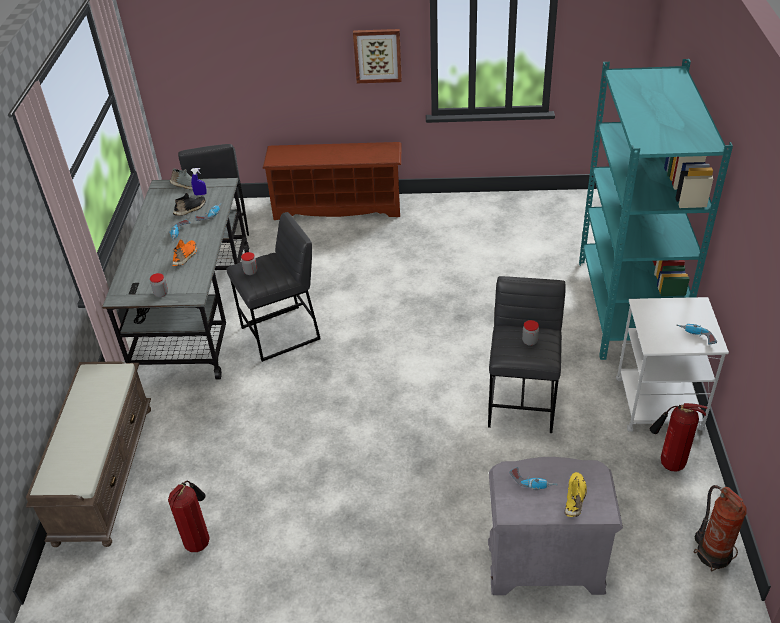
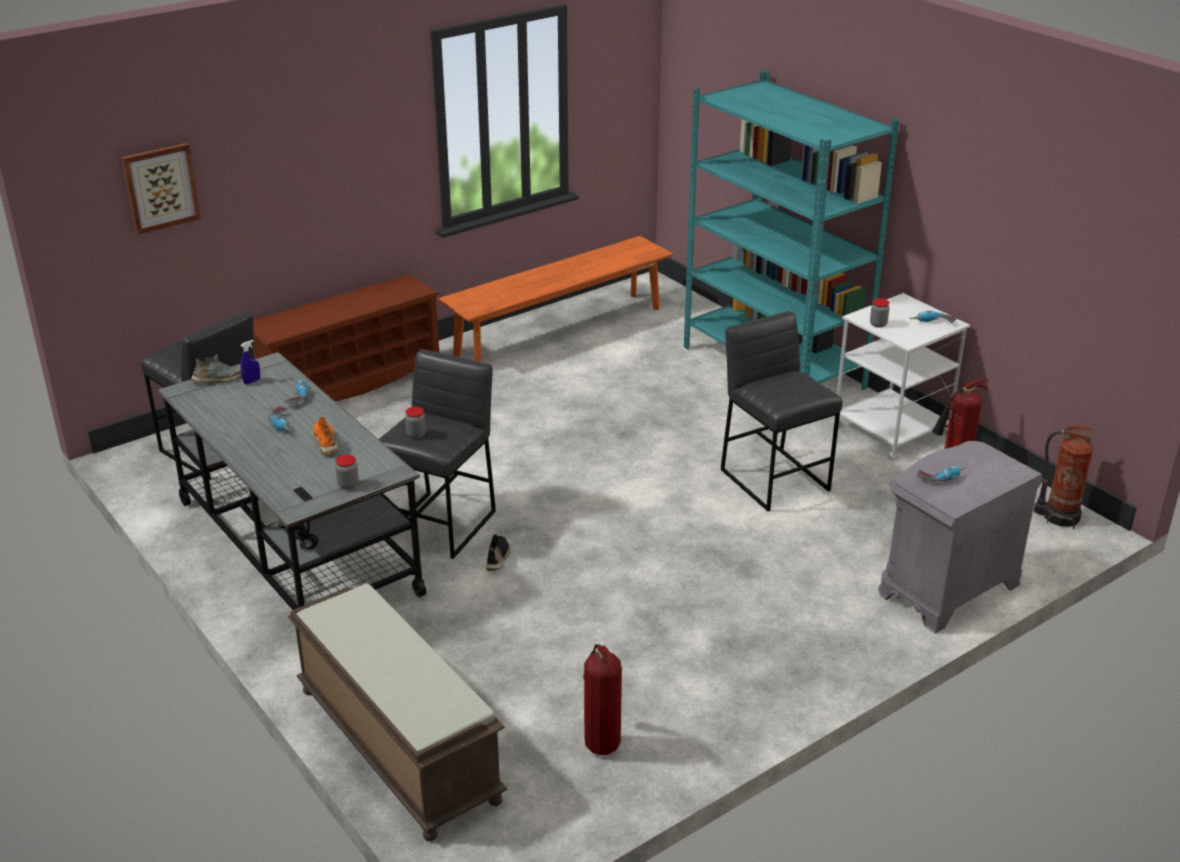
camera: 40 degrees left, 10 degrees down
(190, 209) = (262, 399): black shoe -> black shoe (498, 558)
(377, 55) = (378, 160): picture -> picture (160, 187)
(506, 215) = (559, 331): none -> orange bench
(529, 341) = (791, 384): jar -> jar (878, 324)
(575, 498) = (987, 472): yellow shoe -> none

